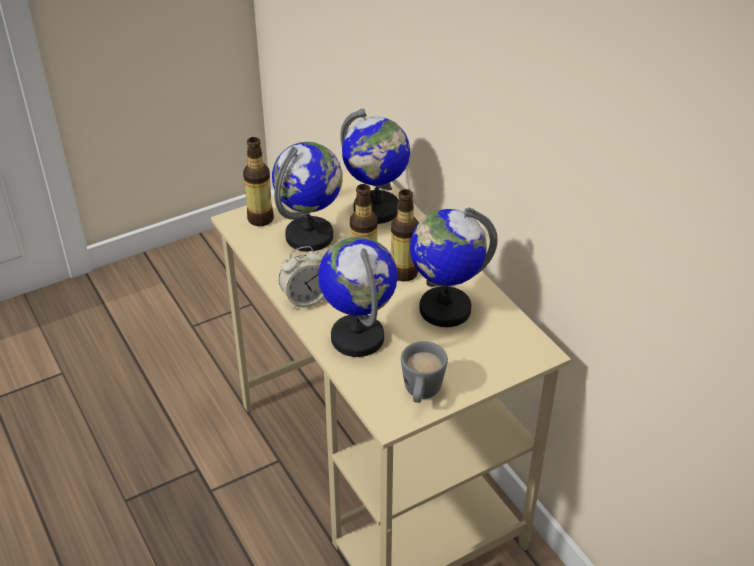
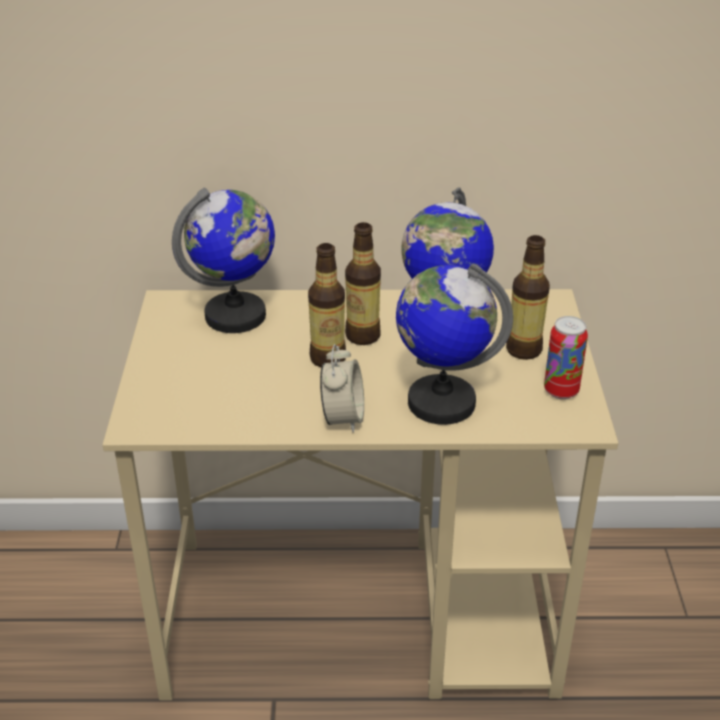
camera: 60 degrees left, 5 degrees down
(260, 219) = (156, 404): bottle -> bottle (523, 350)
(310, 236) = (232, 377): globe -> none
(421, 394) = (561, 391): grey mug -> can

